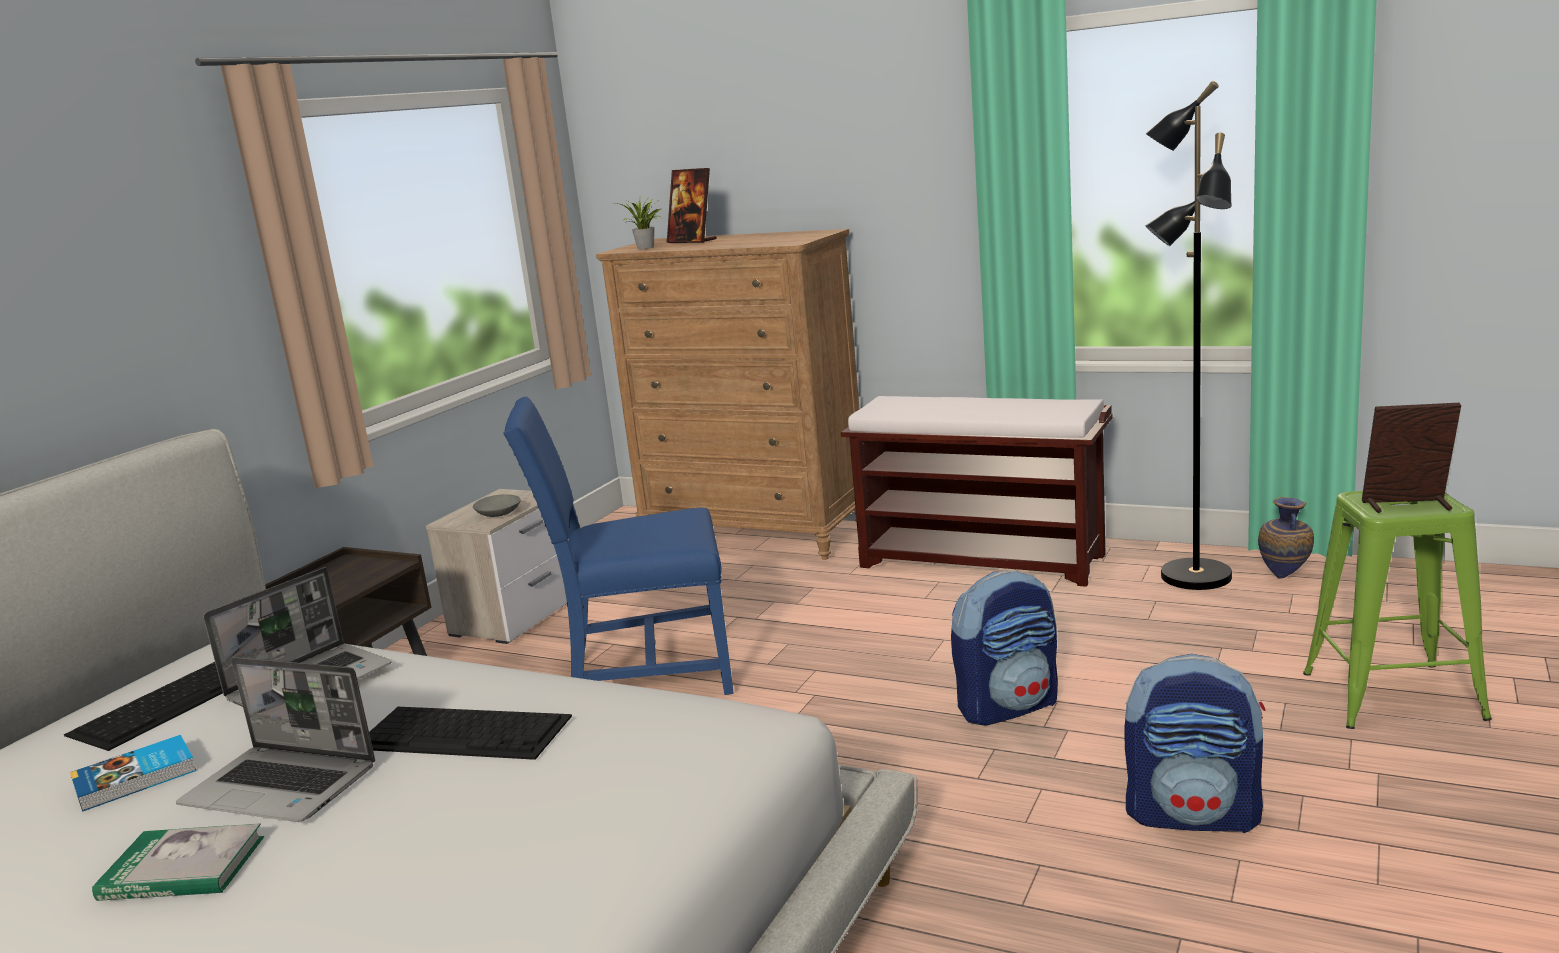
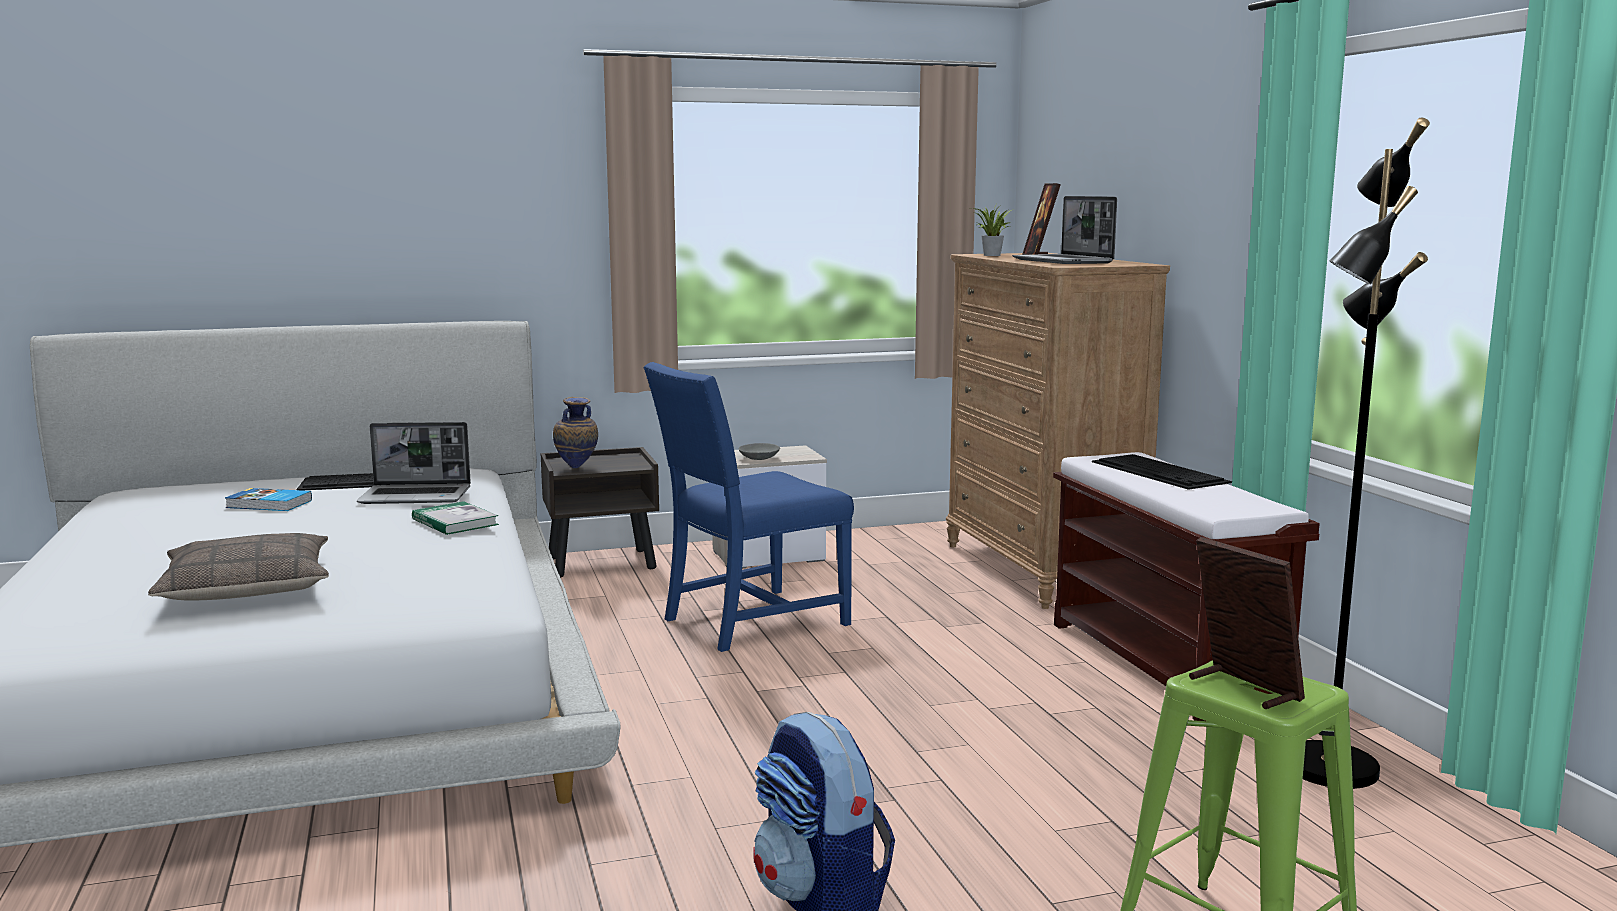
camera: 45 degrees right, 5 degrees down
(182, 868) = (180, 542): book -> book (455, 522)
(283, 786) = (283, 530): laptop -> laptop (1064, 261)
(465, 732) = (386, 543): keyboard -> keyboard (1160, 472)
(475, 846) = (247, 586): none -> pillow
(644, 674) = (749, 621): blue chair -> blue chair turned 75 degrees counterclockwise
(1008, 706) = (899, 762): backpack -> none
(1285, 577) = (1429, 816): vase -> vase (576, 469)

